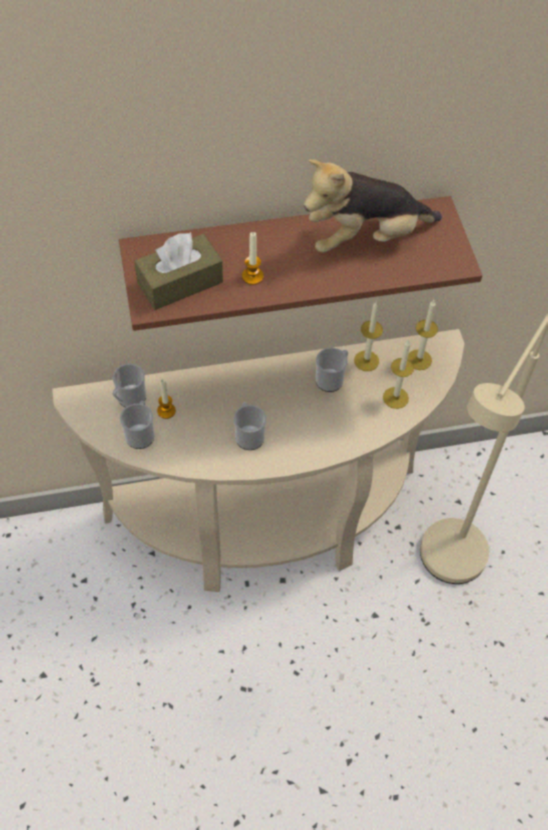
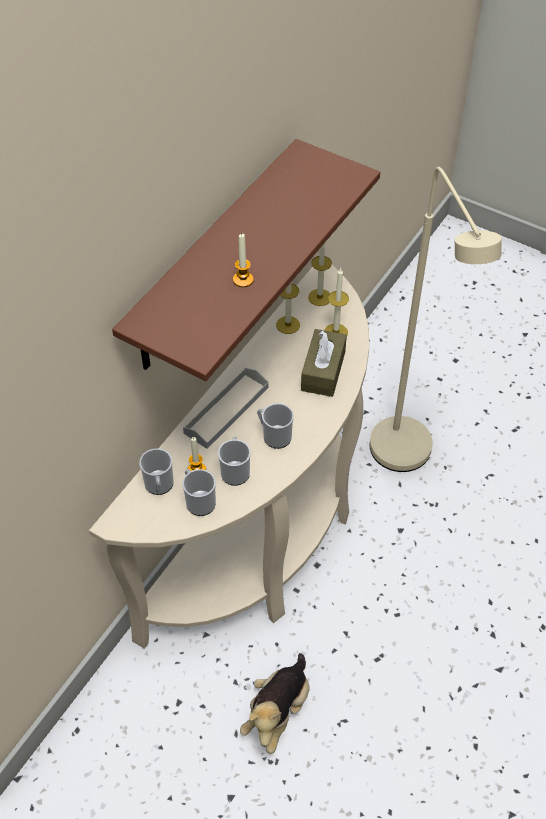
camera: 45 degrees left, 5 degrees down
(180, 282) = (199, 322): brown tissue box -> brown tissue box (323, 371)
(240, 386) = (226, 410): none -> grey tray
(331, 379) = (280, 354): mug -> mug (235, 471)
(365, 238) = (281, 201): plush toy -> plush toy (278, 712)

